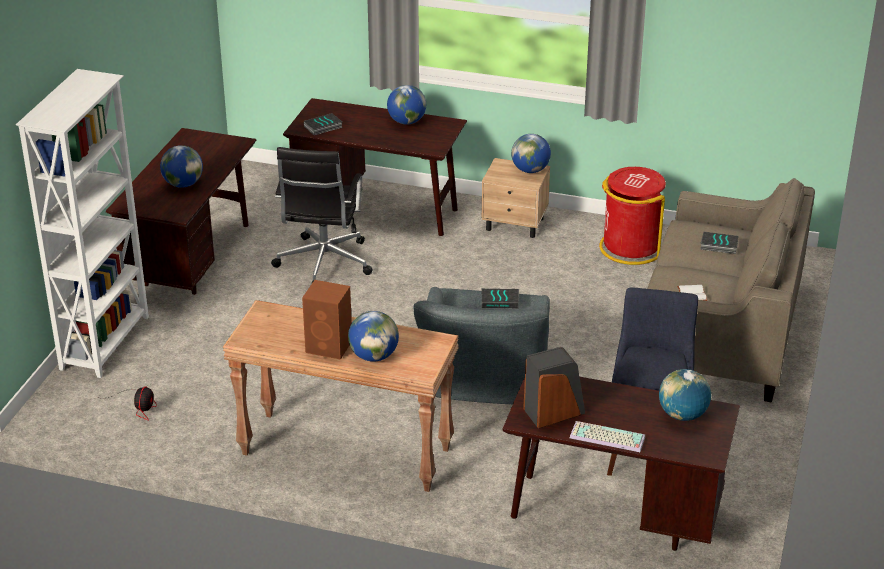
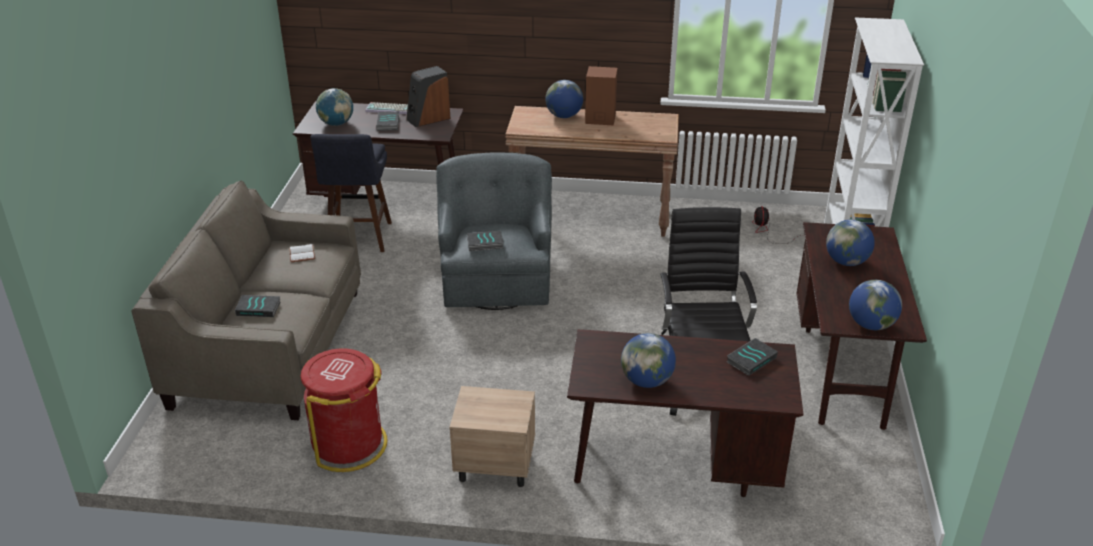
camera: 170 degrees right, 0 degrees up
(530, 170) = (475, 414): globe -> globe (871, 325)
(609, 408) = (388, 124): none -> book

